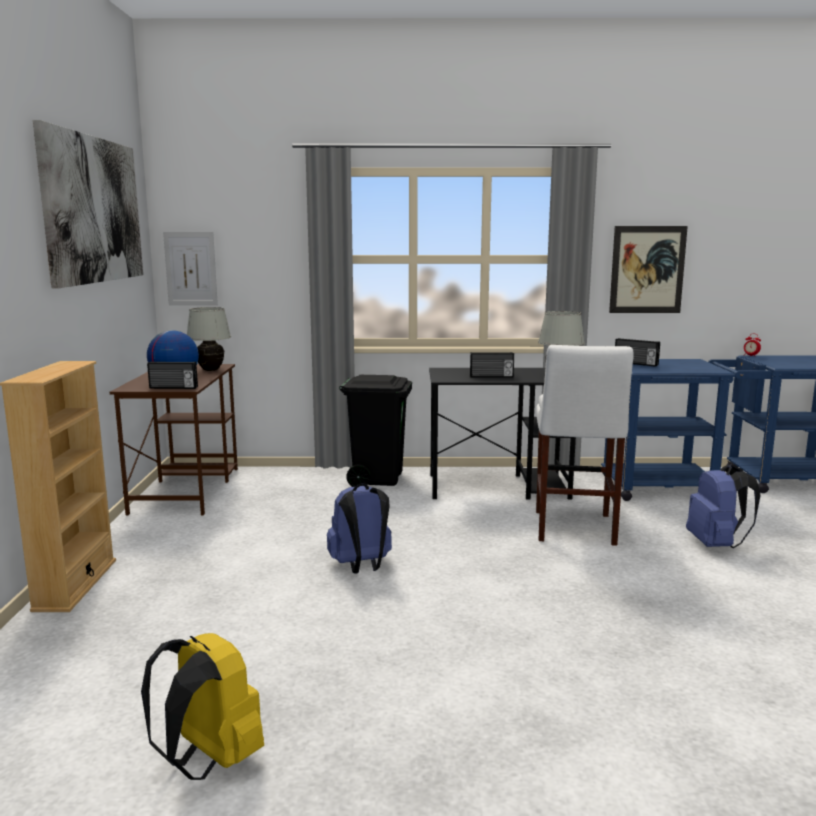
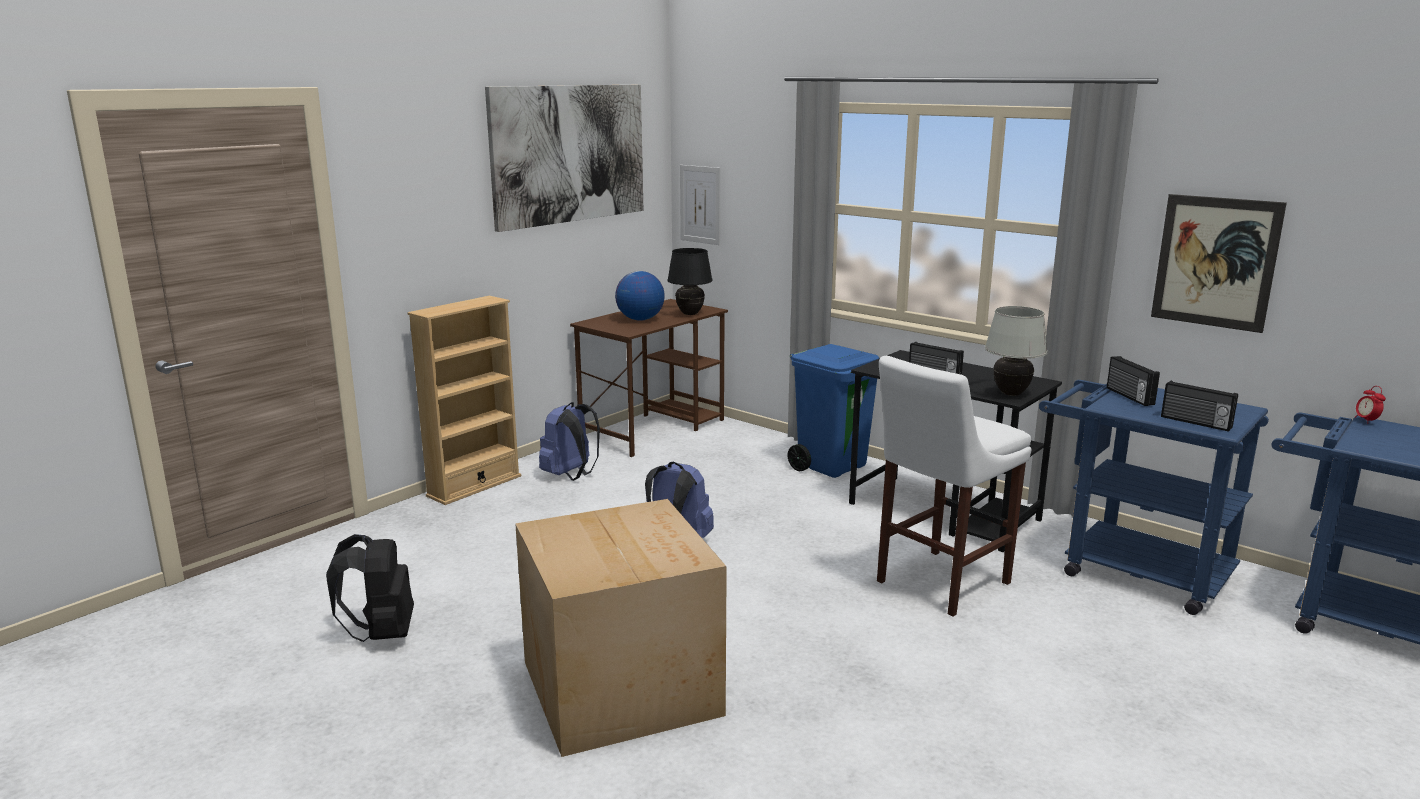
camera: 40 degrees right, 5 degrees up
(173, 388) = (619, 329): radio -> radio (1195, 422)
(210, 760) = (381, 633): yellow backpack -> black backpack
(211, 370) = (690, 314): white table lamp -> black table lamp
(377, 479) = (831, 466): black trash can -> blue trash can
(515, 688) = (622, 686): none -> cardboard box
(716, 545) = (1078, 661): blue backpack -> blue backpack (571, 475)

